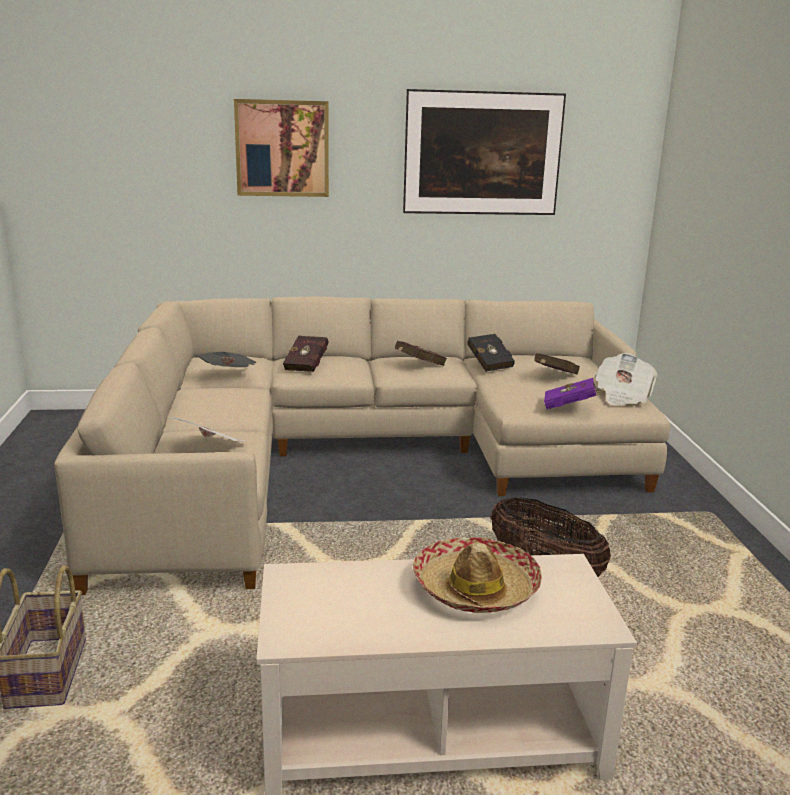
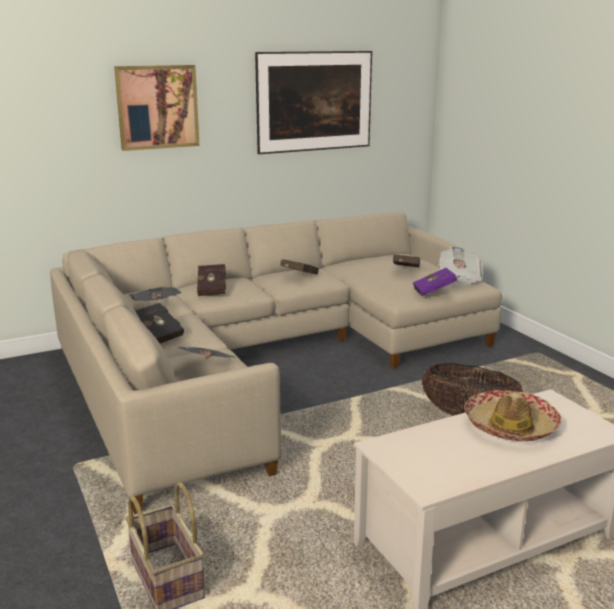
camera: 20 degrees left, 0 degrees up
(489, 363) = (349, 268): black book -> black book (158, 334)

